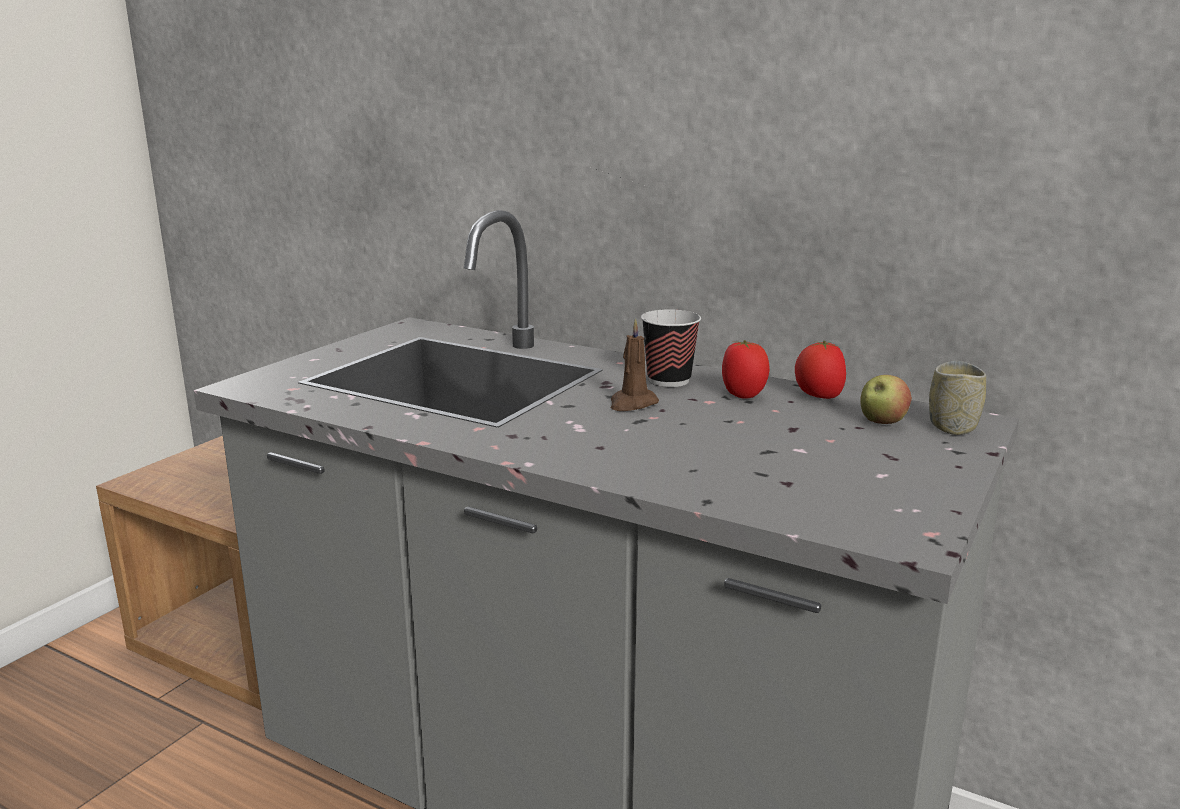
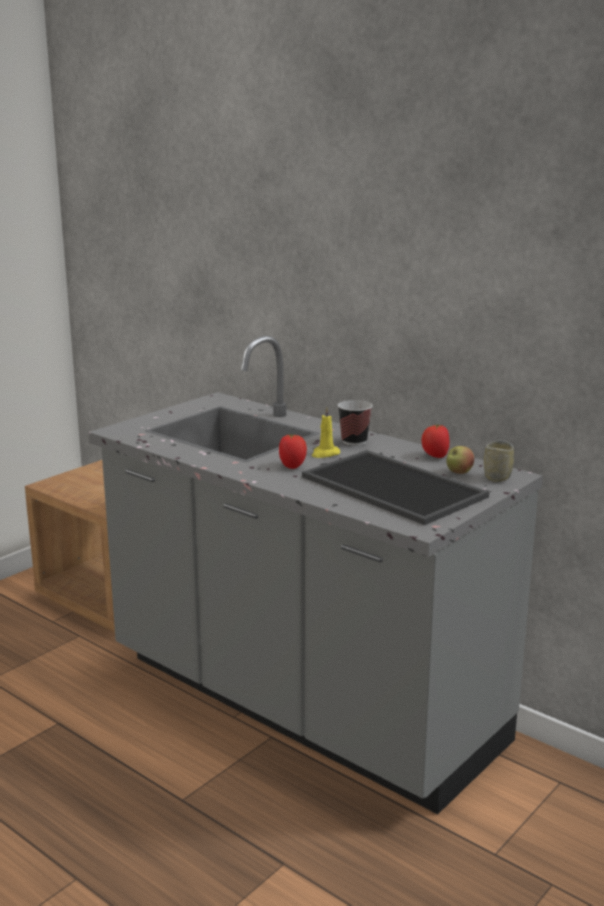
camera: 10 degrees right, 0 degrees up
(632, 404) = (325, 454): brown candle -> yellow candle
(743, 395) = (392, 452): tomato -> tomato (292, 466)
(795, 456) = (396, 486): none -> tray

